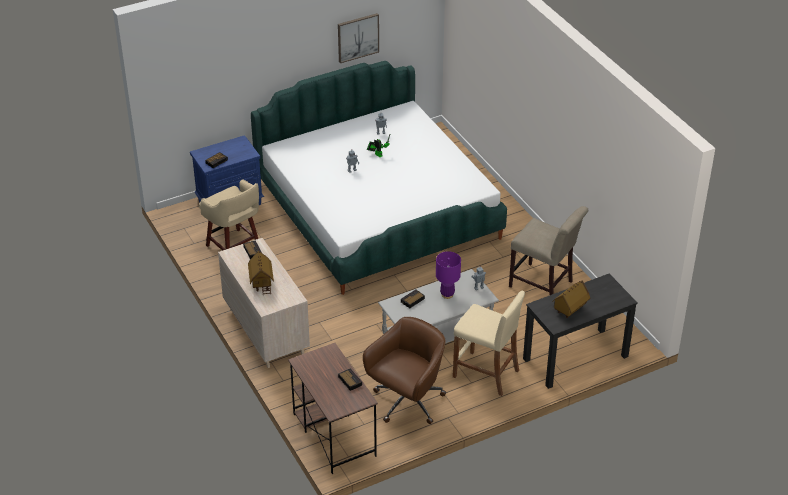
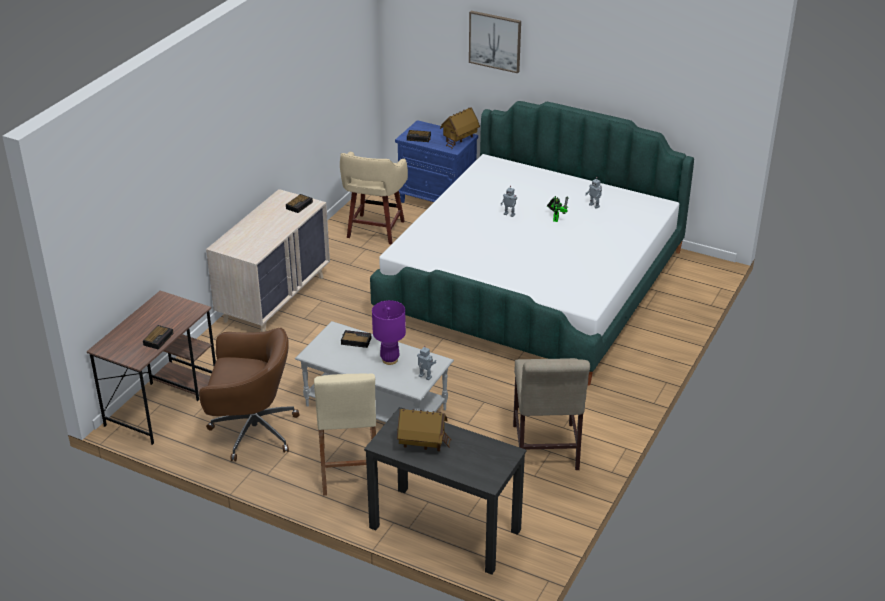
camera: 55 degrees right, 5 degrees down
(261, 283) = (257, 229): toy house -> toy house (459, 140)
(358, 37) = (632, 84): picture -> picture (495, 41)

